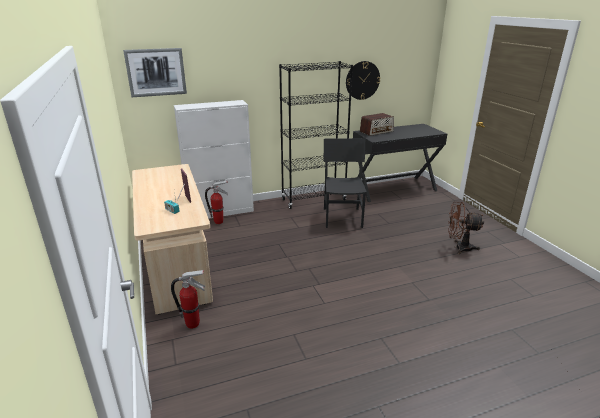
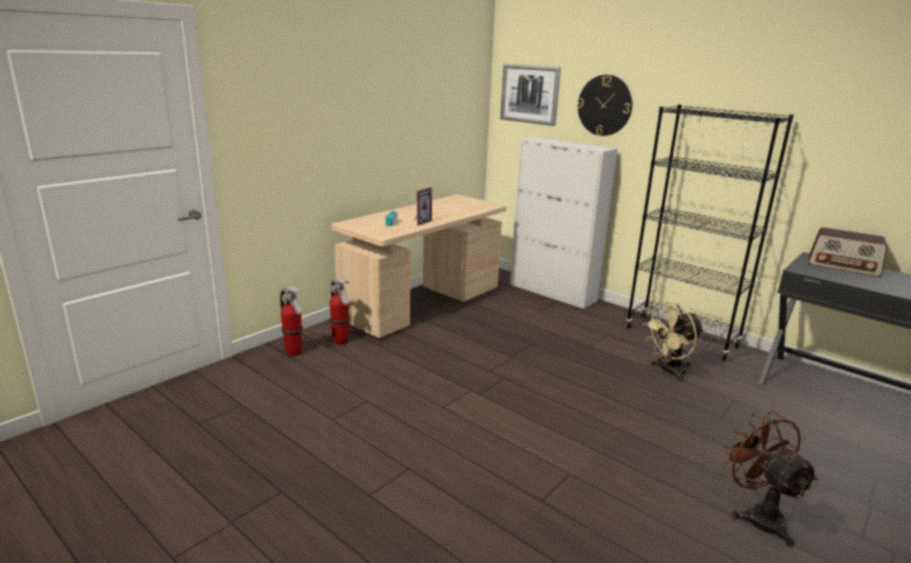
camera: 60 degrees right, 5 degrees down
(219, 222) = (530, 298): fire extinguisher -> fire extinguisher (294, 353)
(342, 218) = (668, 371): black chair -> beige fan
(362, 80) = (846, 160): wall clock -> wall clock (604, 105)

